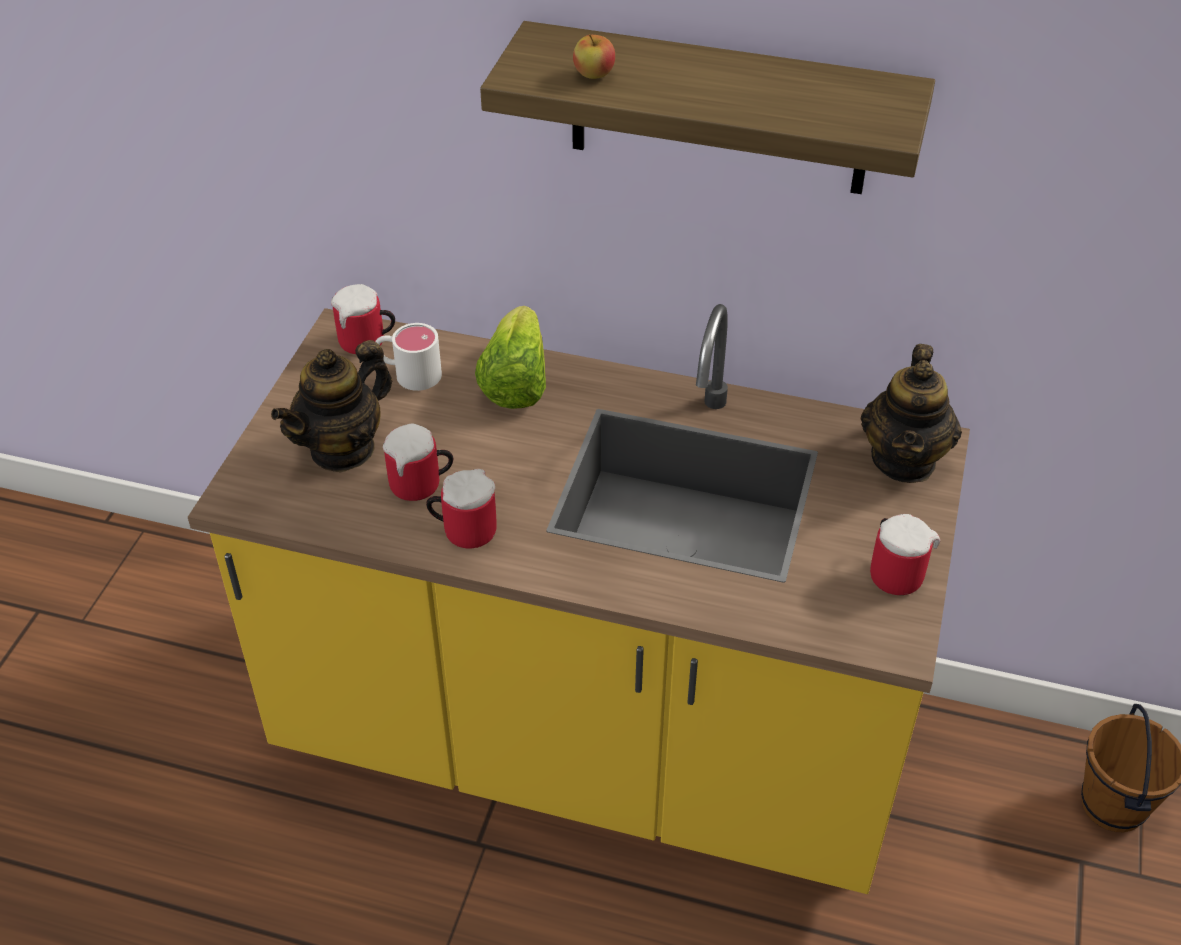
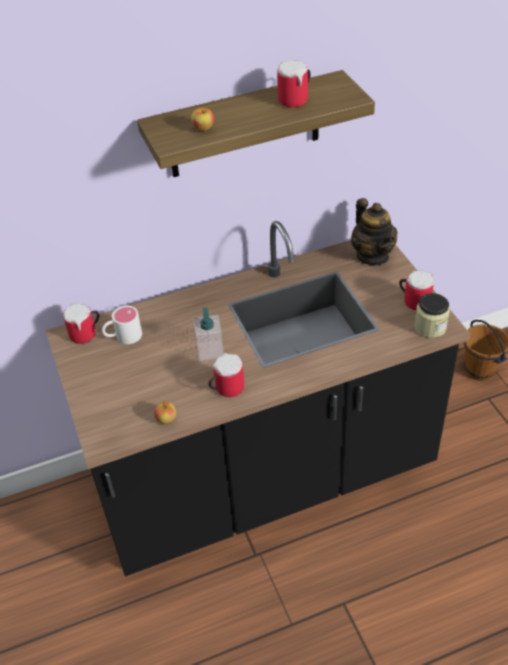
camera: 35 degrees left, 0 degrees up
(341, 522) = (166, 419): none -> apple
(343, 449) = (129, 387): teapot -> none
(422, 485) = (186, 381): mug -> mug (297, 99)
(499, 462) = (210, 351): none -> soap dispenser
(515, 381) = (178, 312): lettuce -> none
(590, 741) = (263, 478): yellow counter -> black counter
(873, 629) = (430, 327): none -> jar

